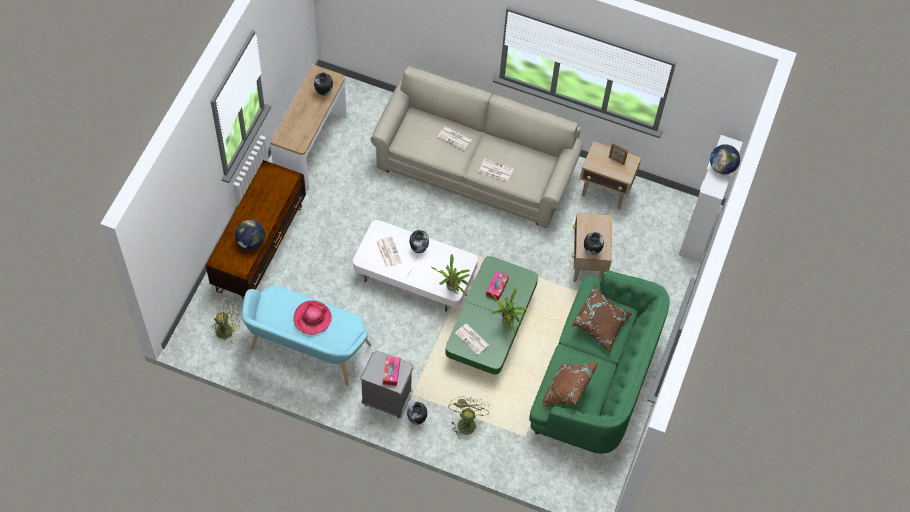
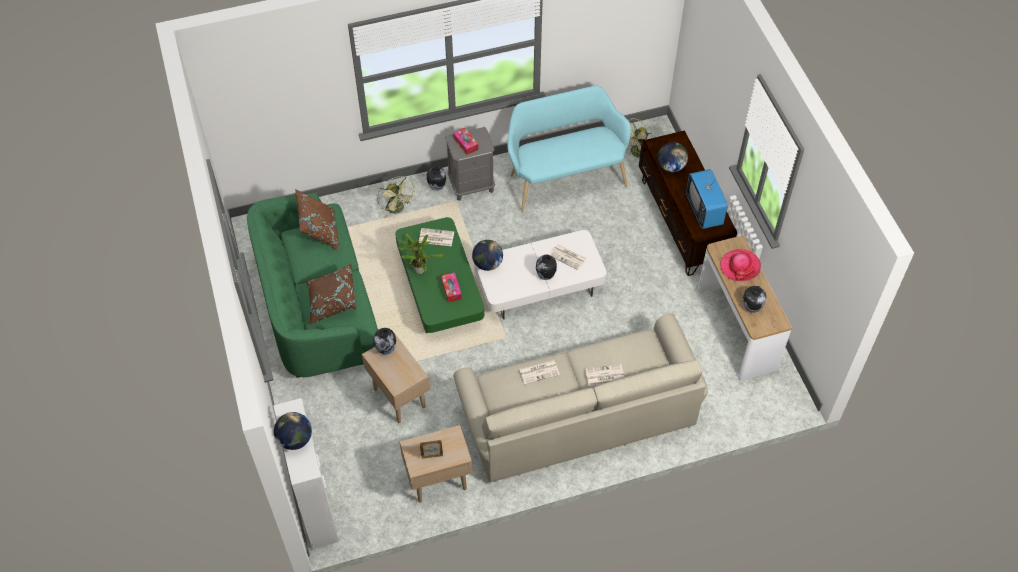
camera: 145 degrees right, 5 degrees down
(267, 191) = (704, 211): none -> television
(312, 318) = (566, 152): hat -> hat (740, 266)
(452, 289) = (487, 264): potted plant -> globe

